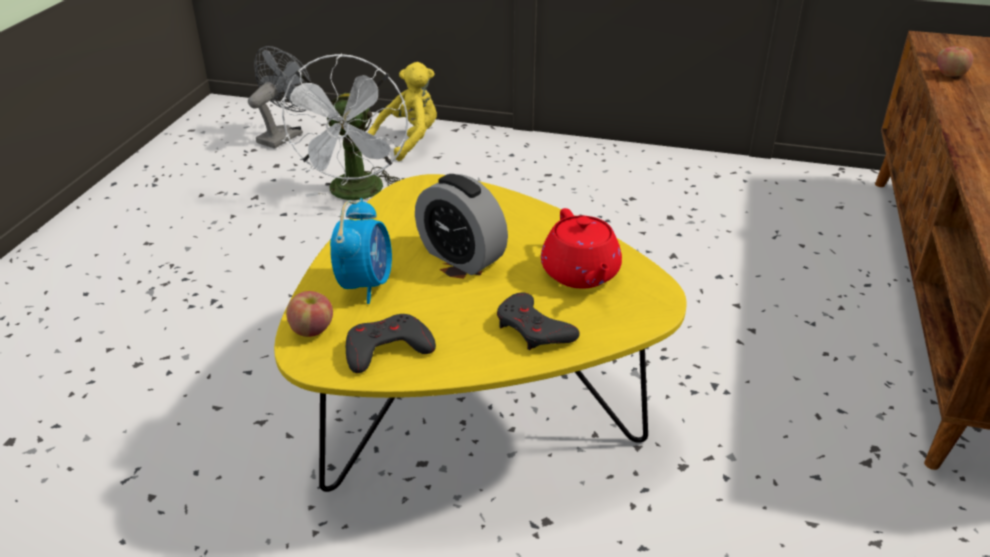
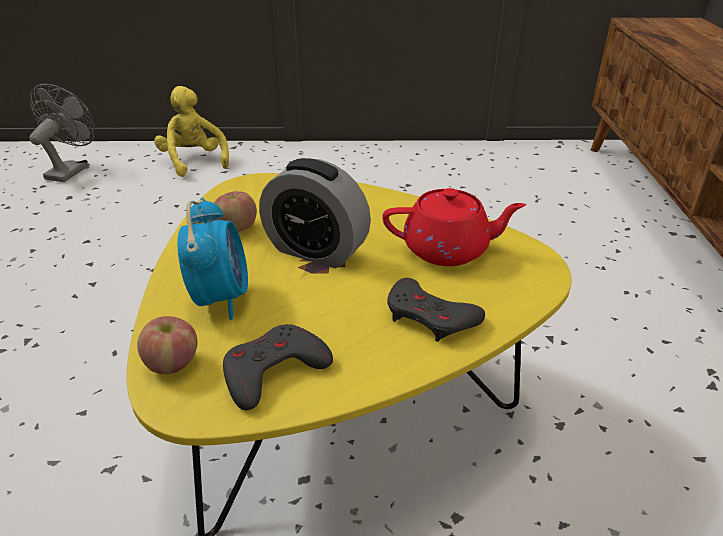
camera: 15 degrees left, 0 degrees up
(356, 195) = (156, 214): white fan -> none
(409, 141) = (194, 161): yellow plush toy -> yellow plush toy turned 60 degrees counterclockwise
(580, 274) = (448, 250): red teapot -> red teapot turned 60 degrees counterclockwise
(950, 74) = (668, 43): apple -> apple (237, 227)

